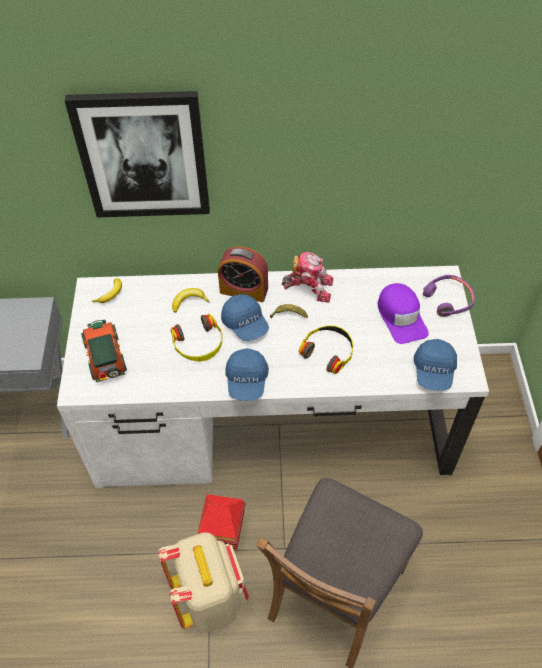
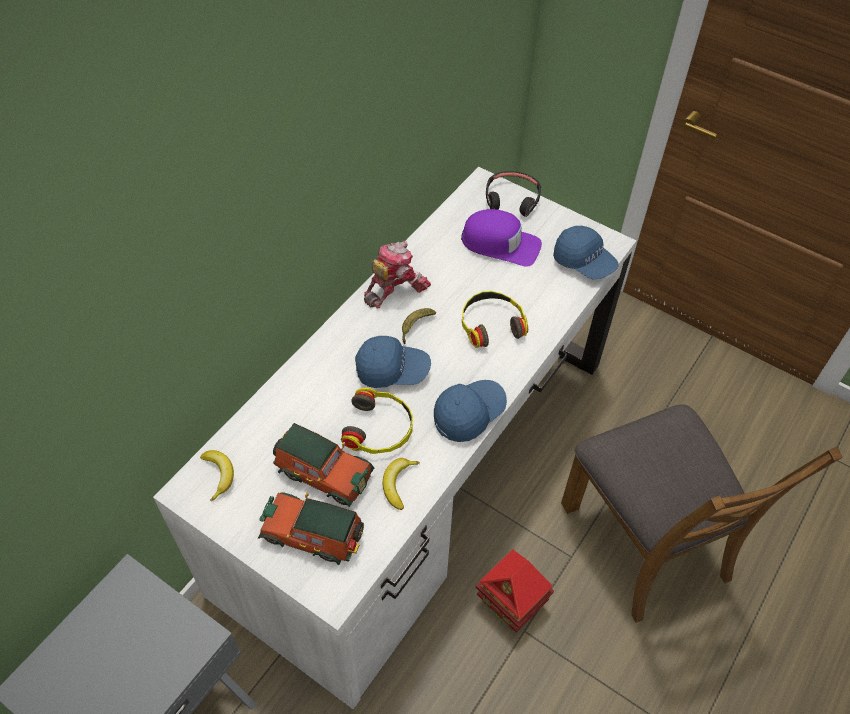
camera: 55 degrees left, 0 degrees up
(143, 156) = (195, 253): picture -> none
(147, 337) = (322, 472): none -> toy car
(189, 302) = (310, 403): banana -> banana (398, 484)
(210, 598) = (577, 665): beige backpack -> none
(244, 290) = (344, 344): alarm clock -> none
(247, 381) = (469, 414): blue cap -> blue cap turned 75 degrees counterclockwise
(448, 299) = (512, 199): purple headphones -> black headphones

